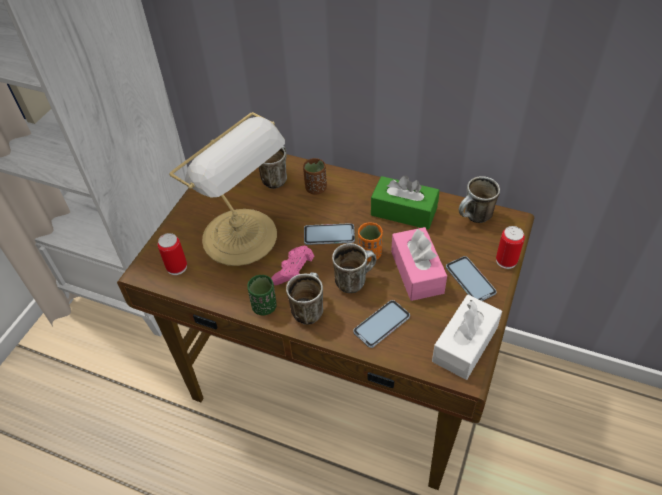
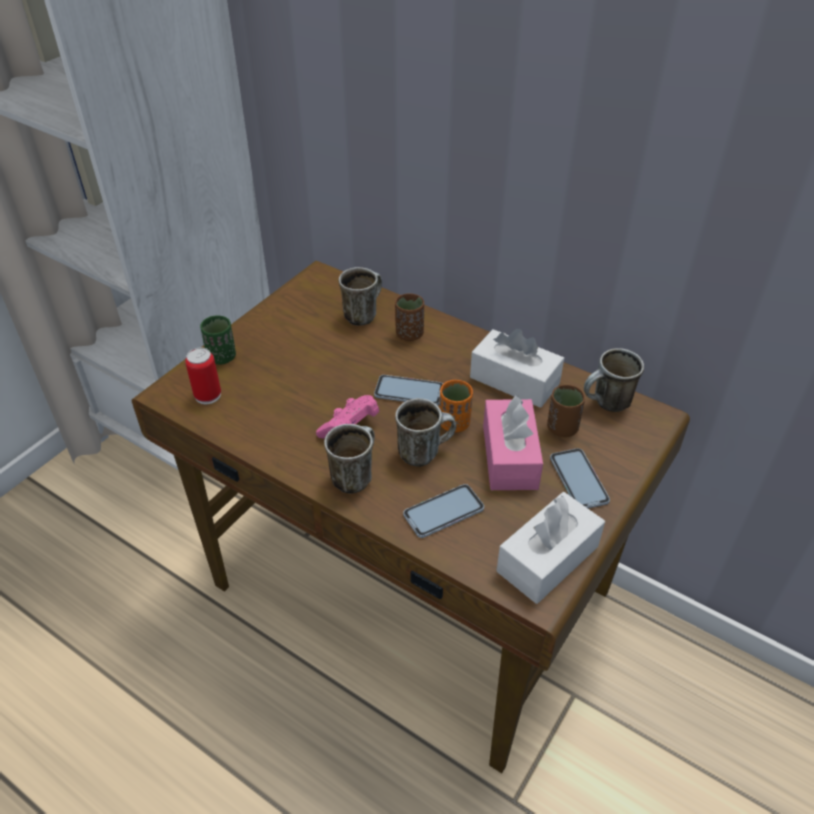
camera: 10 degrees right, 5 degrees down
(243, 238) = (300, 376): table lamp -> none
(264, 306) = (300, 461): green cup -> green cup (222, 357)
(404, 211) = (514, 380): green tissue box -> white tissue box
(448, 242) = (562, 428): none -> brown cup
(506, 261) = (635, 465): can -> none

